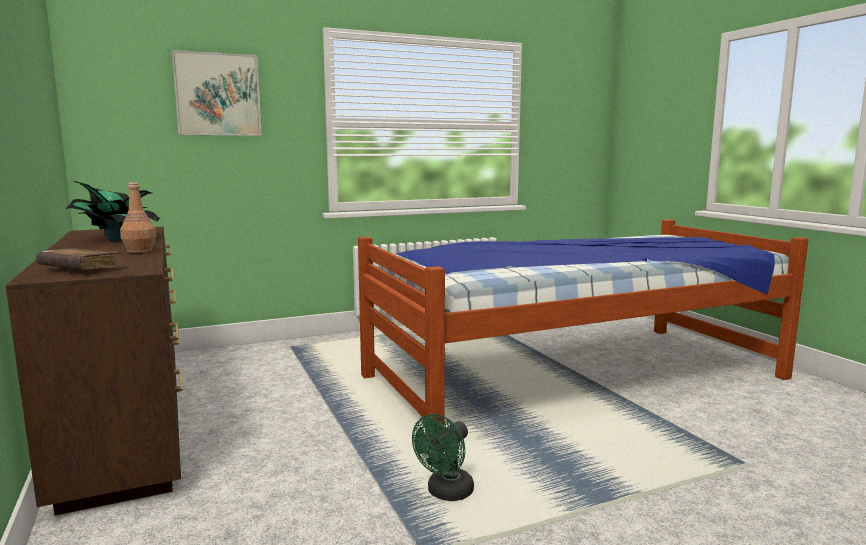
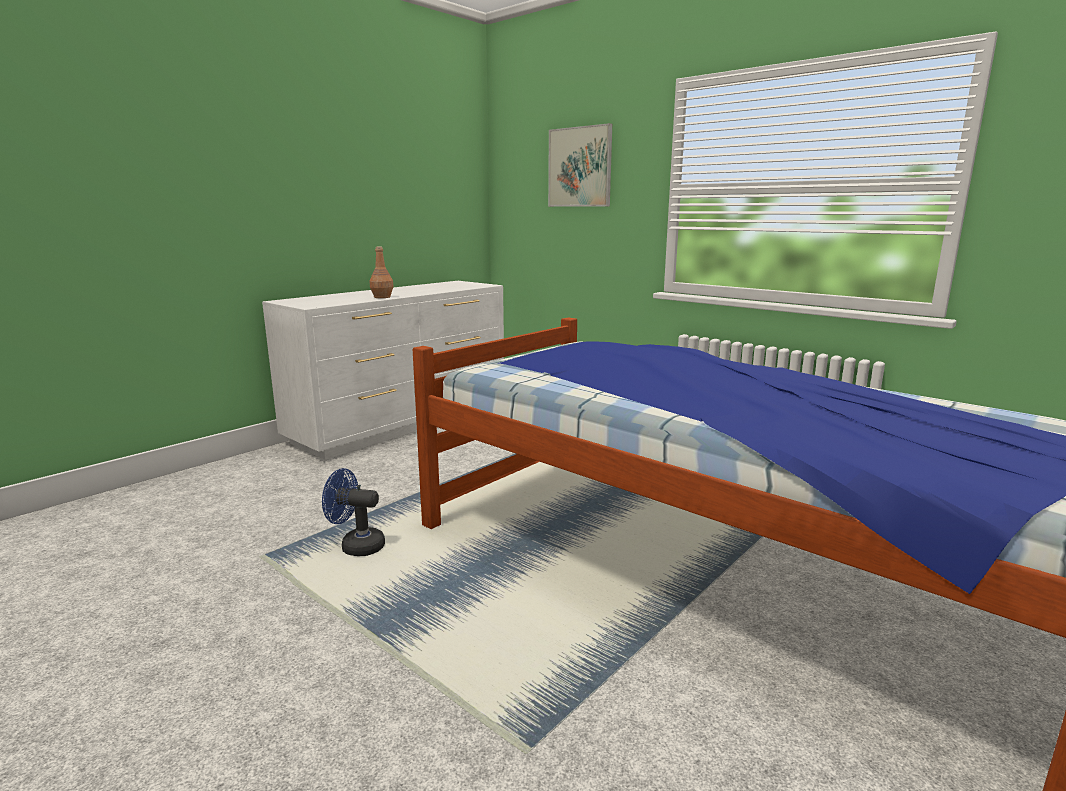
camera: 65 degrees right, 5 degrees up
(80, 269) = (309, 300): brown book -> none
(118, 240) = (425, 289): potted plant -> none
(127, 426) = (403, 423): brown dresser -> white dresser
(446, 493) = (356, 546): green fan -> blue fan

